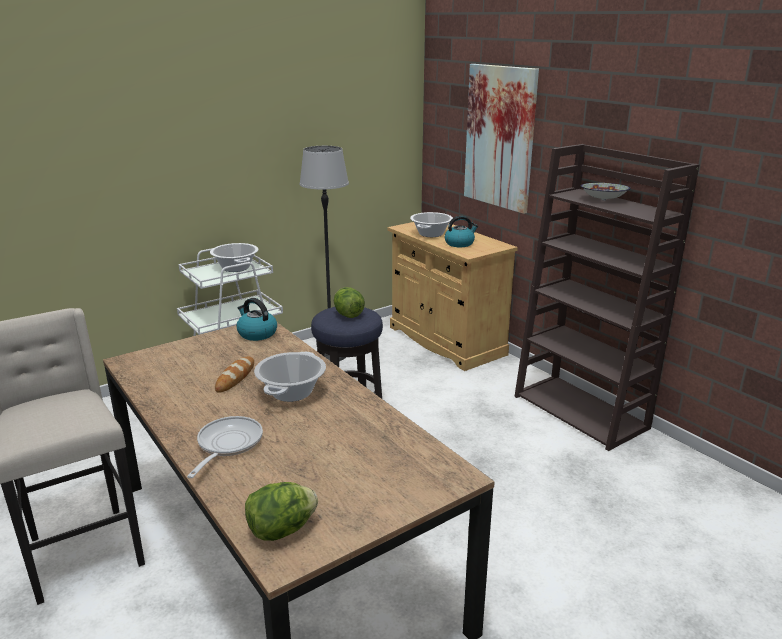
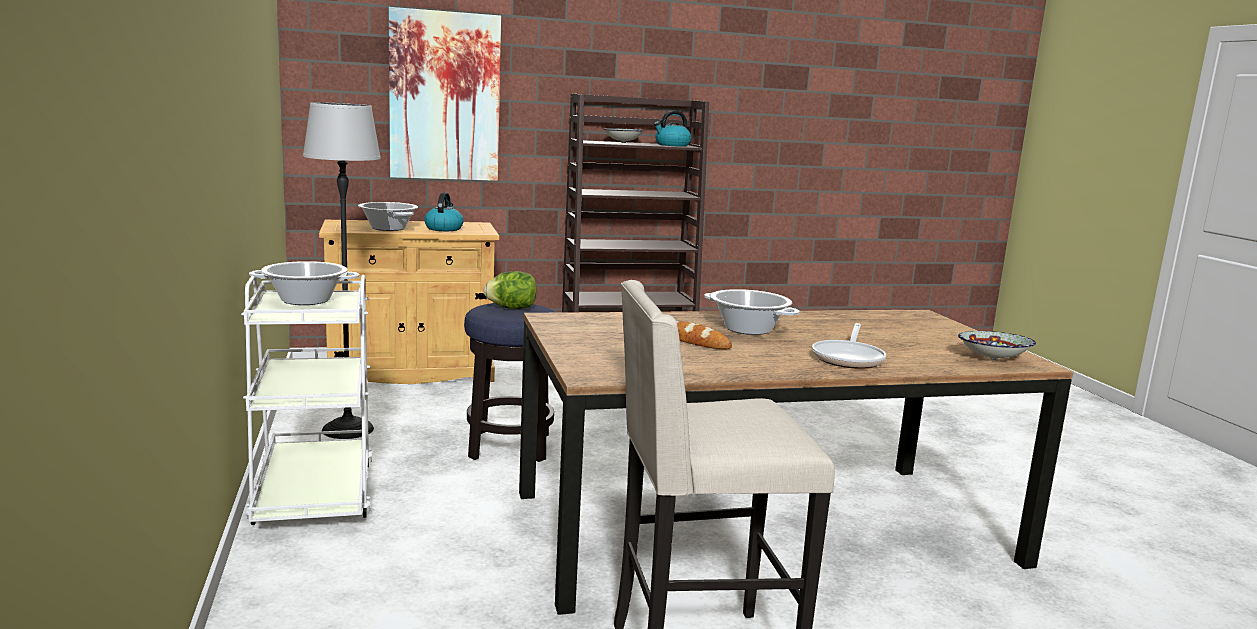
camera: 70 degrees left, 10 degrees down
(227, 445) = (849, 358): frying pan -> frying pan turned 105 degrees counterclockwise
(256, 333) = (574, 322): kettle -> kettle (672, 145)
(281, 530) = (993, 359): lettuce -> bowl

